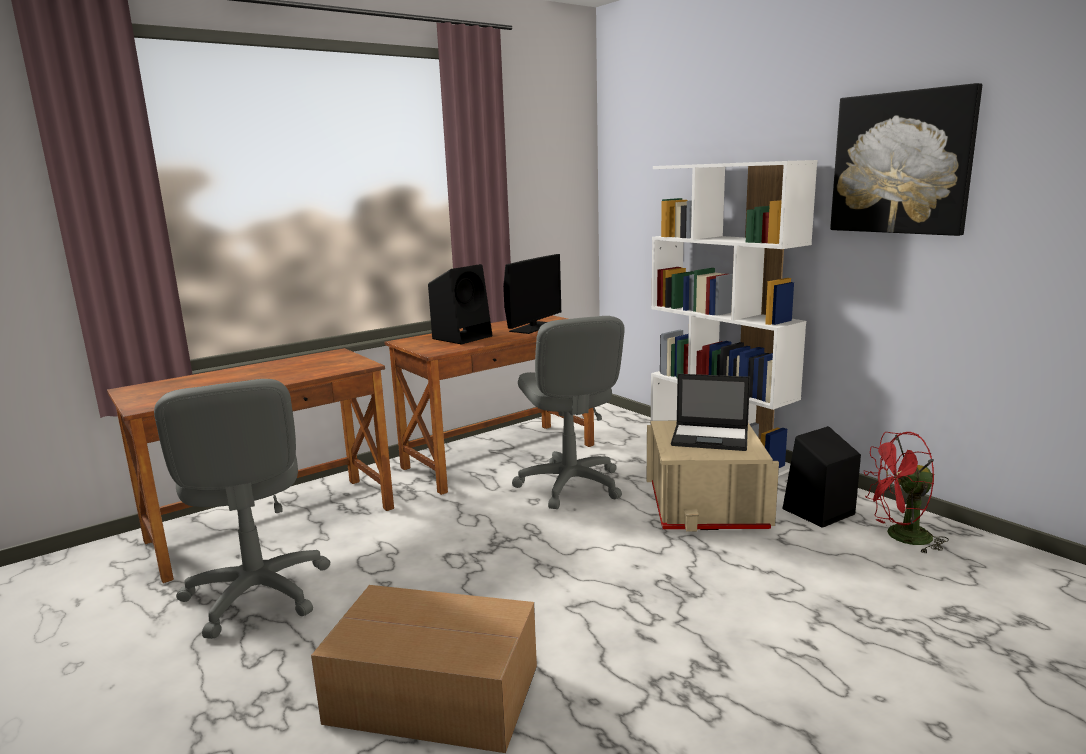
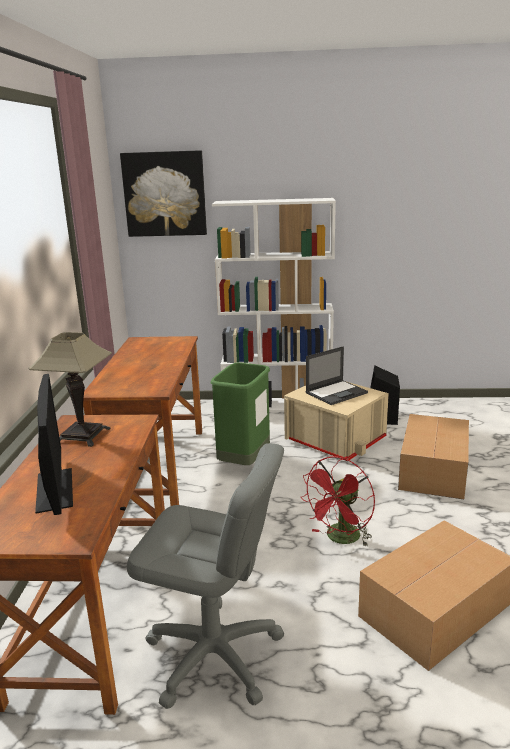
camera: 50 degrees left, 5 degrees up
(312, 362) = (82, 435): none -> table lamp
(463, 337) = (136, 373): black speaker -> none
(533, 327) = (162, 350): monitor -> monitor (54, 490)
(570, 485) = (244, 463): grey office chair -> green trash can
(751, 591) = (434, 470): none -> cardboard box
(900, 537) = (428, 414): red fan -> red fan (340, 539)
(901, 163) = (388, 200): picture -> picture (165, 194)

